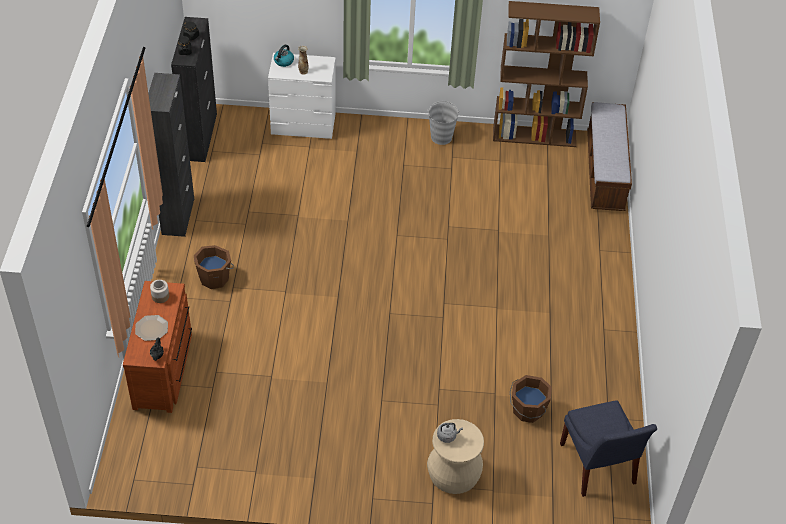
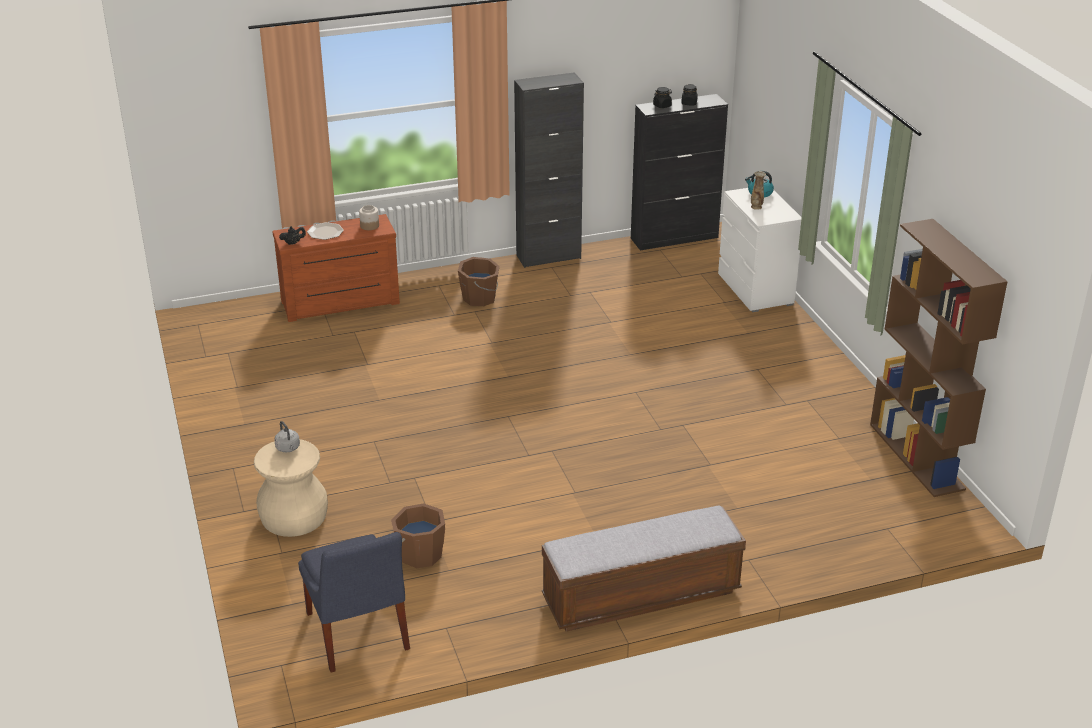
camera: 70 degrees right, 15 degrees down
(441, 137) = (834, 384): grey bucket -> none
(598, 467) = (358, 635): blue chair -> blue chair turned 75 degrees counterclockwise
(604, 172) = (909, 533): bench -> bench (641, 595)

